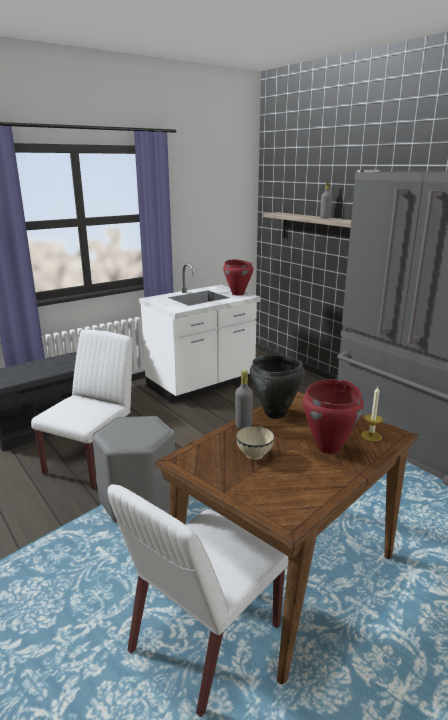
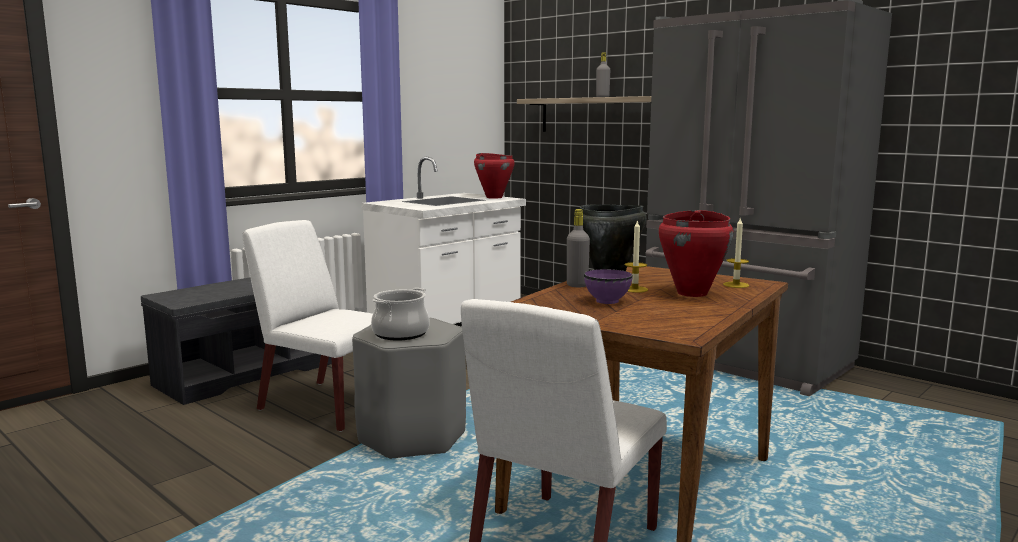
camera: 10 degrees left, 10 degrees down
(94, 461) = (328, 405): white chair -> white chair turned 75 degrees counterclockwise
(124, 437) = (400, 333): none -> cooking pot
(255, 454) = (607, 301): beige bowl -> purple bowl
(285, 436) = (634, 289): none -> candle

